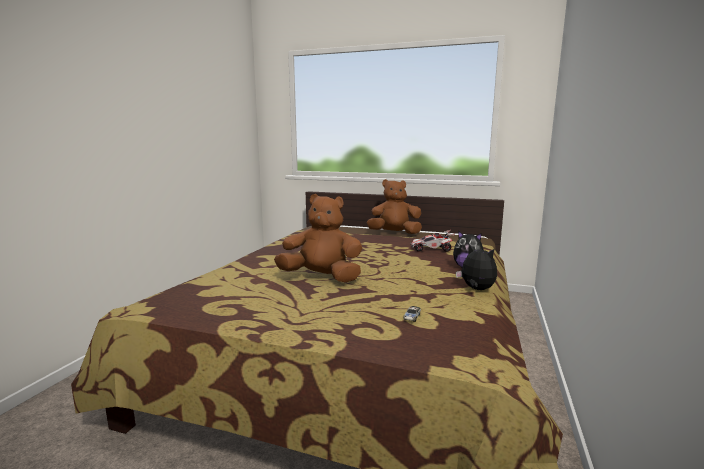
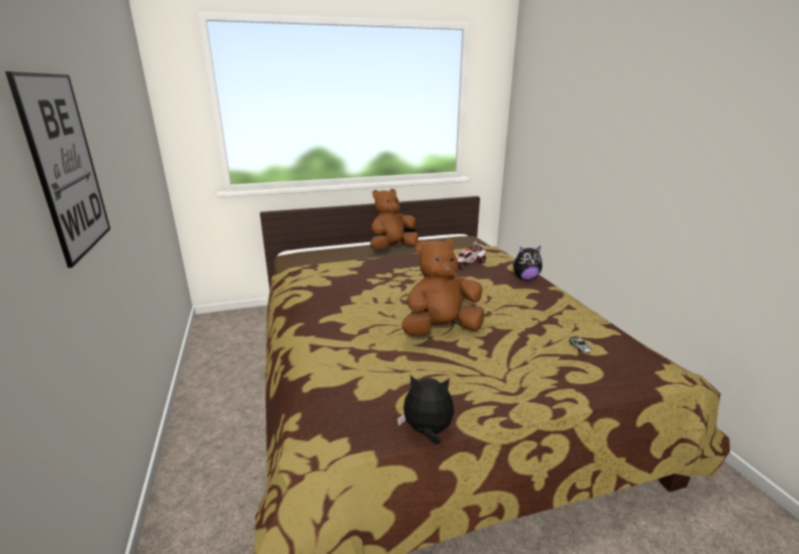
camera: 35 degrees left, 10 degrees up
(114, 120) = (66, 166): none -> picture
(476, 289) = (567, 301): plush toy -> plush toy (427, 432)

